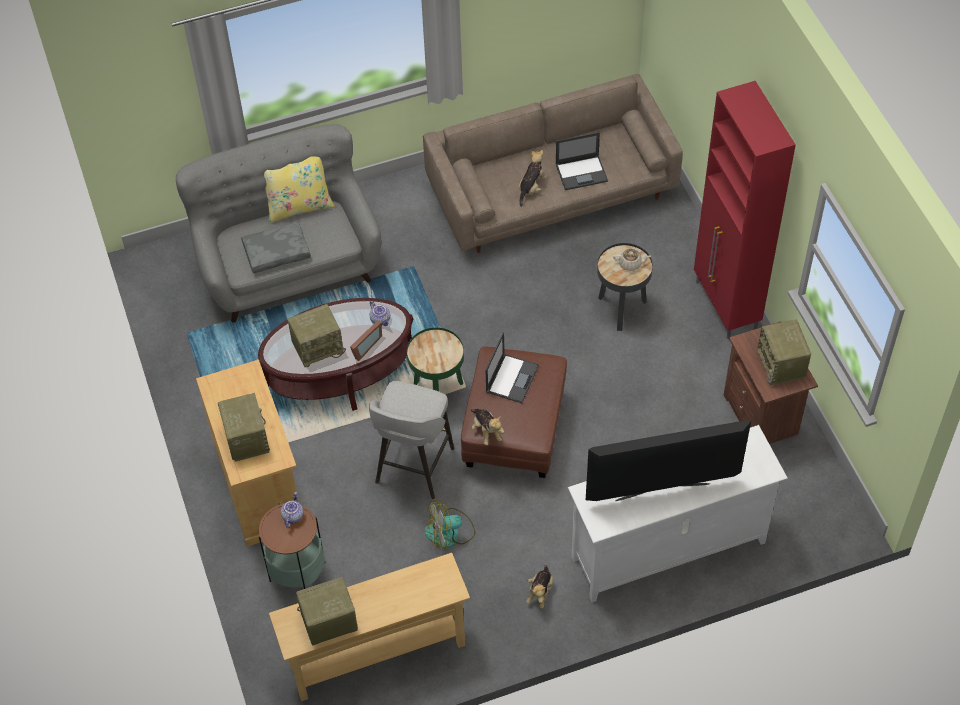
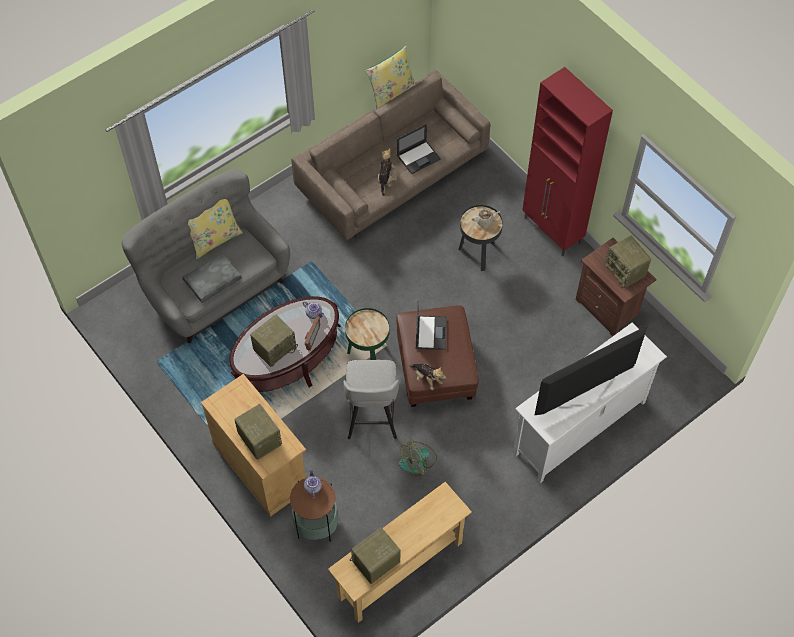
camera: 20 degrees left, 5 degrees up
(540, 592) = (500, 486): plush toy -> none
(573, 90) = (391, 94): none -> yellow pillow

